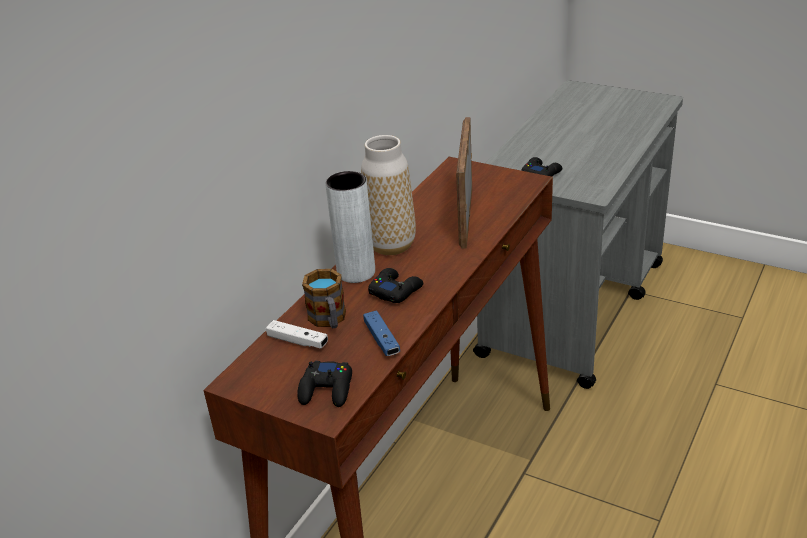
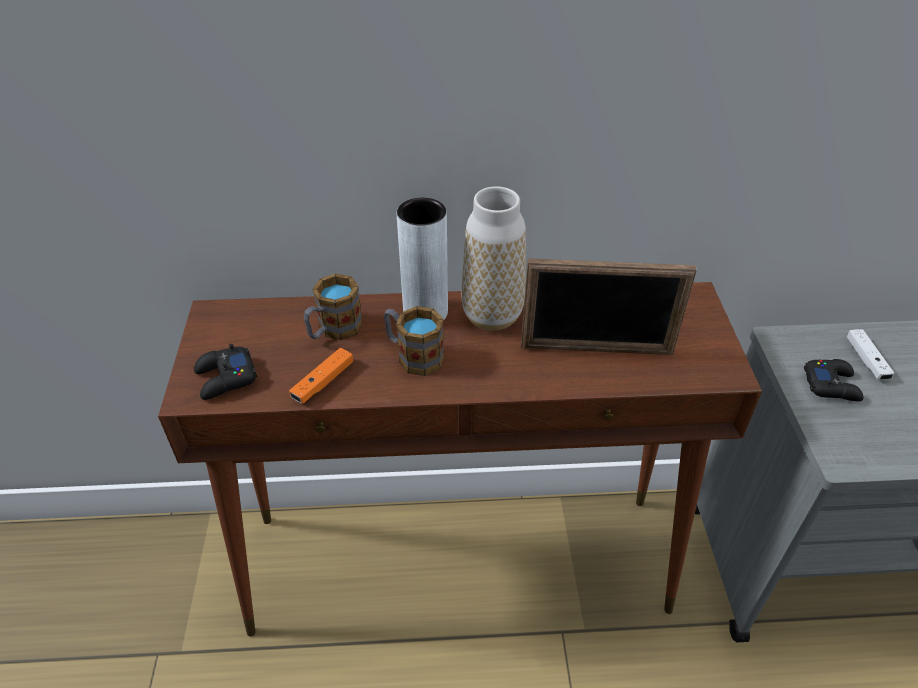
camera: 55 degrees right, 10 degrees up
(297, 341) = (289, 324): white game controller -> white game controller (866, 360)
(382, 340) = (323, 382): blue game controller -> orange game controller
(395, 290) = (413, 355): black game controller -> mug
(466, 217) = (596, 350): picture frame -> picture frame turned 150 degrees counterclockwise

